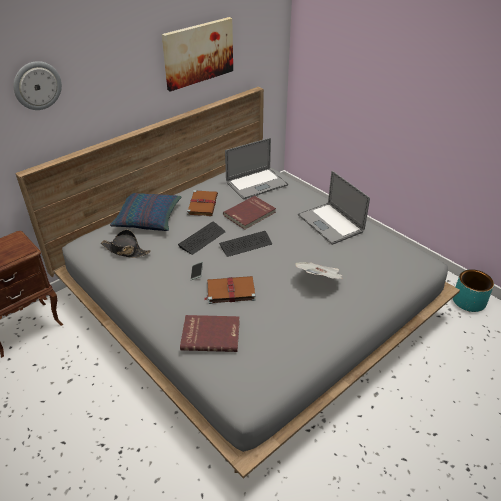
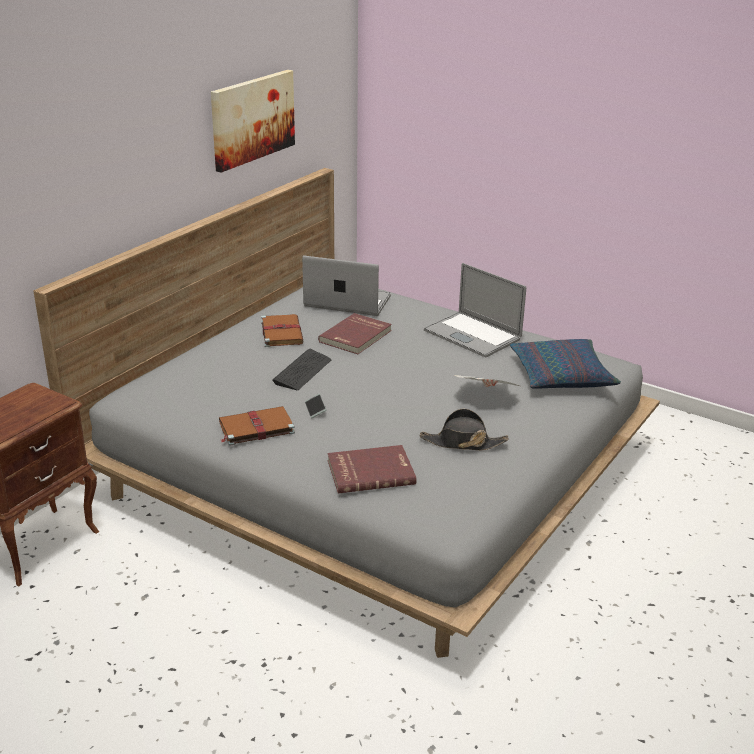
camera: 15 degrees left, 10 degrees down
(37, 85) = (65, 161): wall clock -> none
(125, 250) = (196, 397): black hat -> black hat (463, 442)
(148, 218) = (208, 357): blue pillow -> blue pillow (561, 376)
(230, 291) = (372, 423): brown book -> brown book (255, 428)
(246, 244) = (368, 370): keyboard -> none
(256, 184) = (347, 301): laptop -> laptop turned 120 degrees counterclockwise
(468, 301) = (667, 425): turquoise planter -> none

